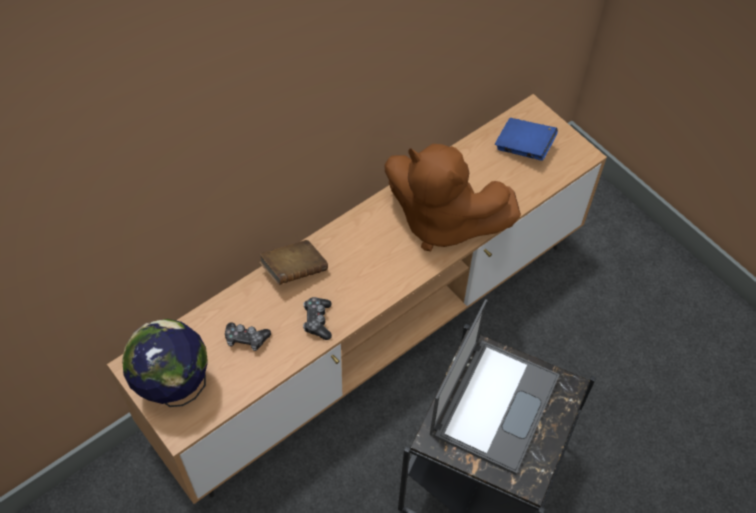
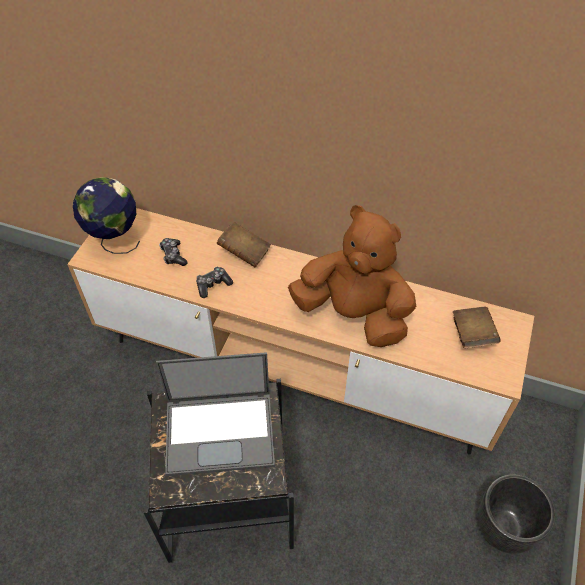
camera: 60 degrees right, 5 degrees down
(441, 221) = (353, 314): brown plush toy -> brown plush toy turned 120 degrees clockwise
(524, 148) = (472, 334): blue book -> brown book
(637, 268) = (504, 529): none -> black planter

